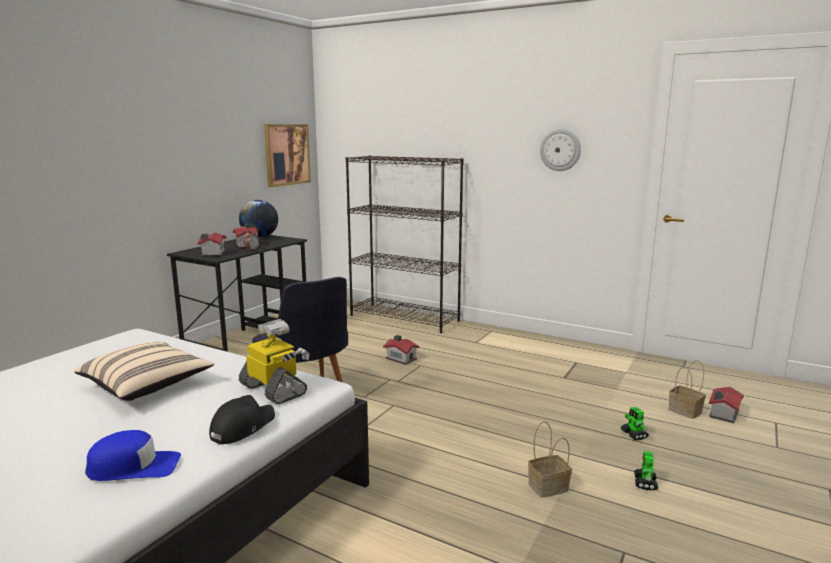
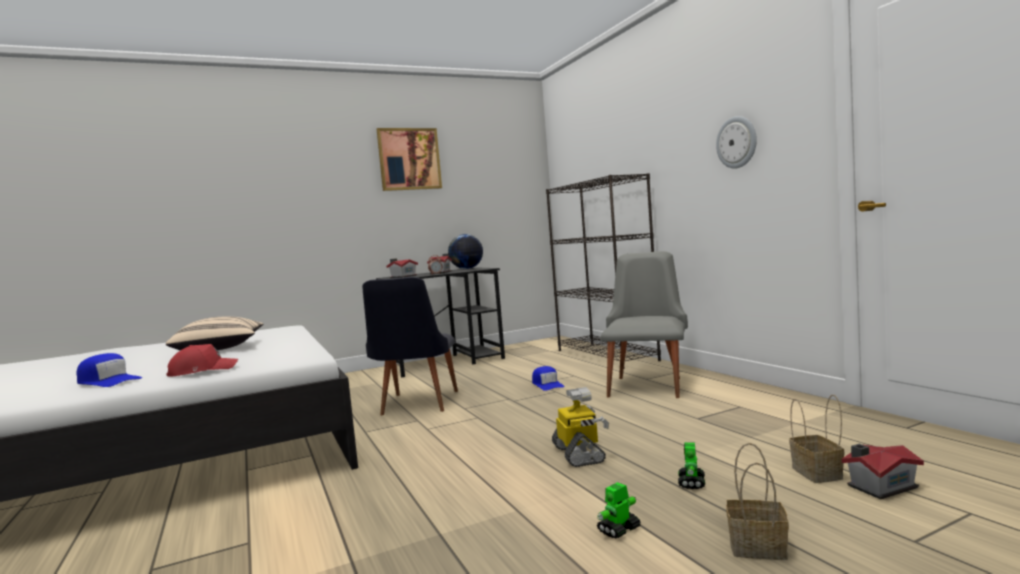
camera: 35 degrees right, 10 degrees down
(242, 427) = (202, 371): black cap -> red cap
(274, 390) = (274, 356): toy robot -> toy robot (579, 454)
(286, 154) = (511, 196): picture -> picture (409, 159)
(401, 358) = (547, 384): toy house -> blue cap
(485, 348) = (648, 384): none -> grey chair
(547, 488) = (499, 506): basket -> basket (755, 548)

